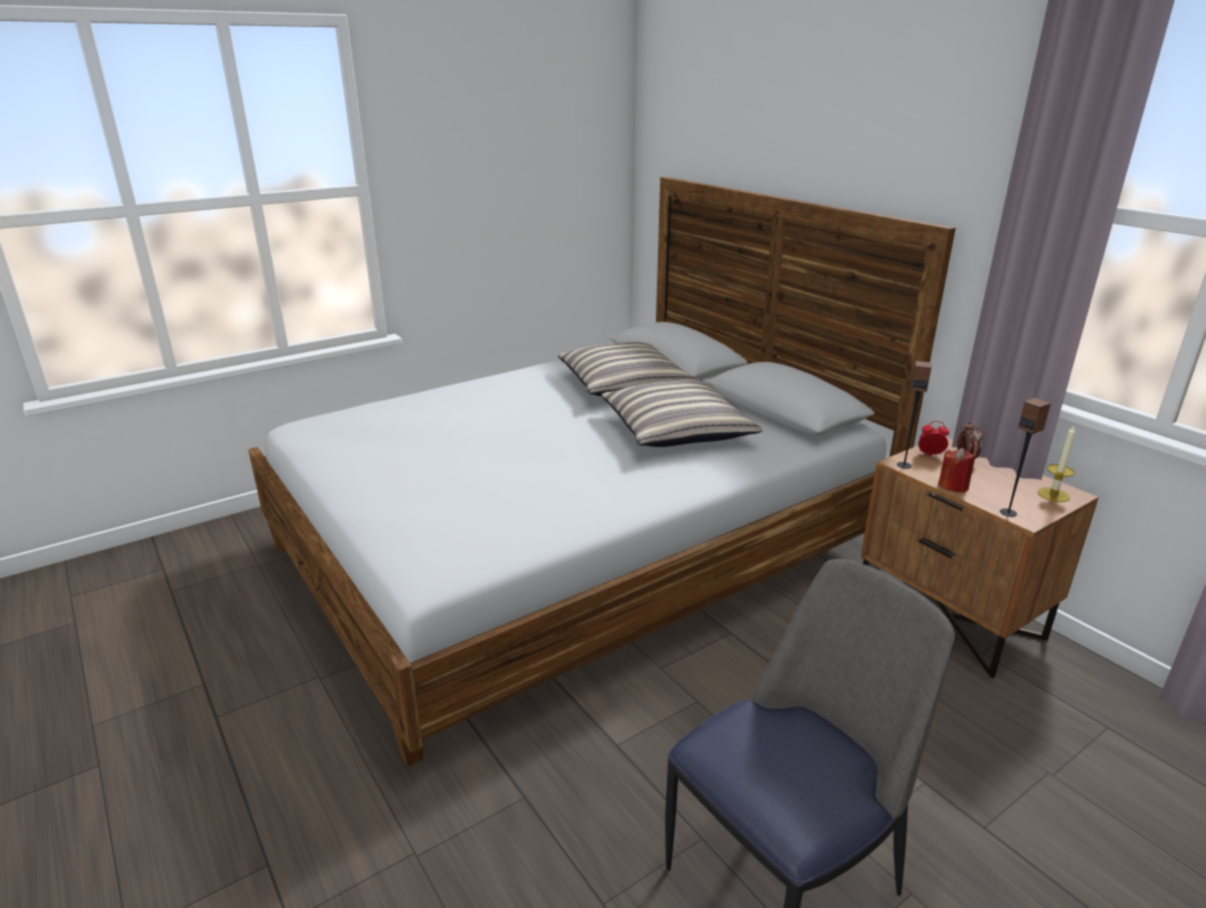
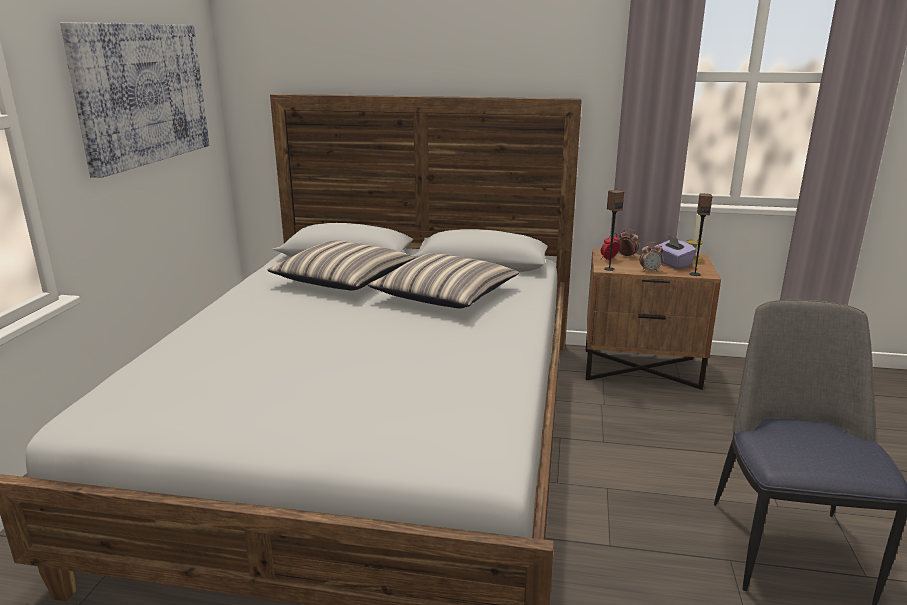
camera: 45 degrees left, 5 degrees down
(515, 170) = (140, 94): none -> picture
(953, 486) = (649, 271): red candle -> alarm clock
(1008, 489) = (672, 264): none -> purple tissue box

